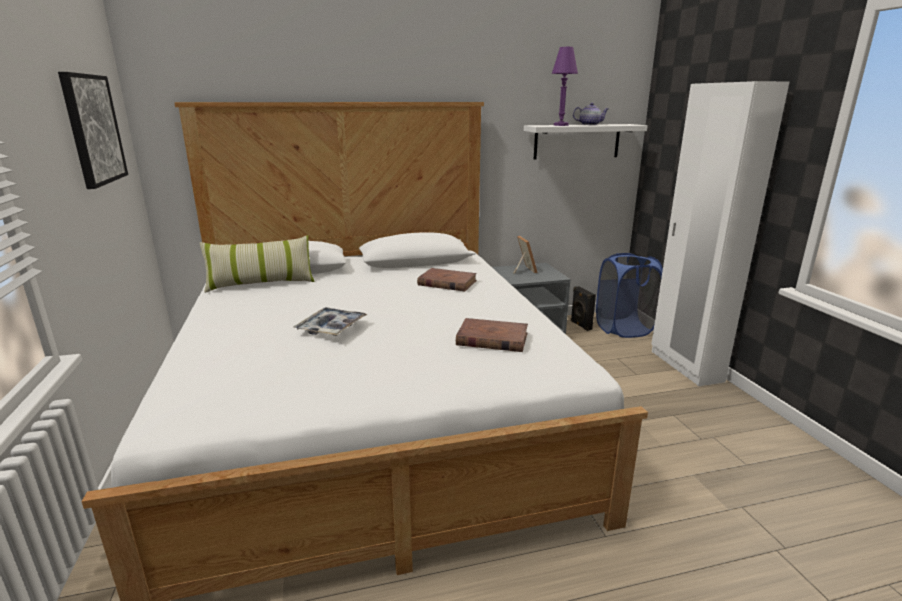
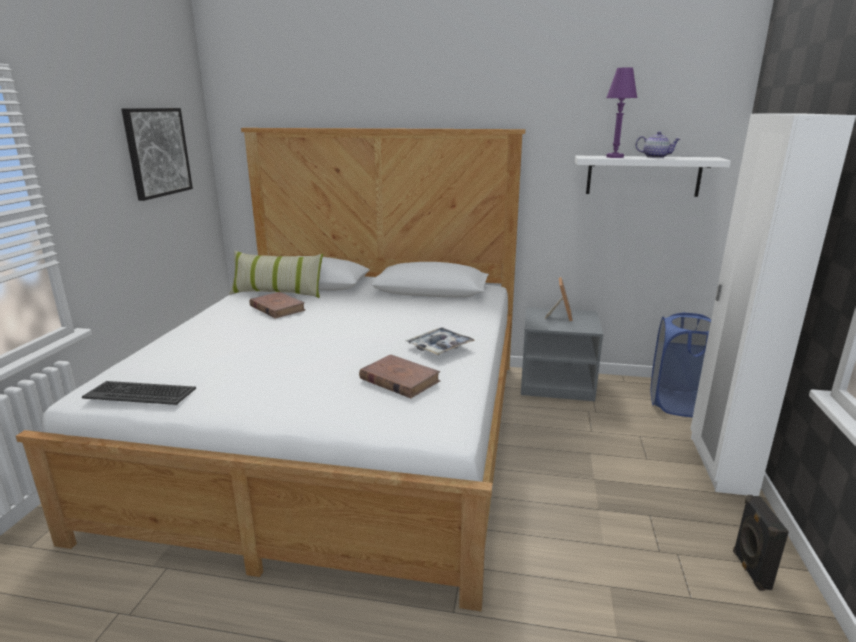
camera: 25 degrees right, 0 degrees up
(238, 408) = (141, 393): none -> keyboard
(331, 327) = (279, 342): tray -> tray (440, 347)
(447, 283) = (430, 317): brown book -> brown book (277, 308)
(580, 325) = (628, 389): black speaker -> black speaker (750, 570)

